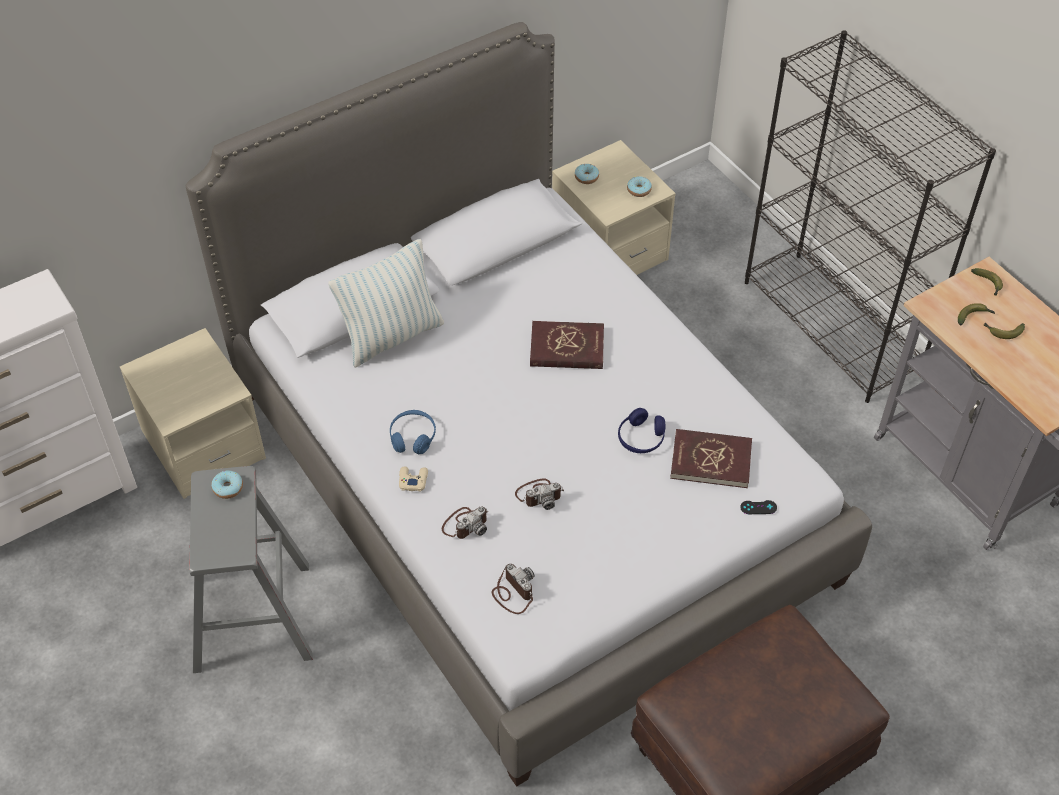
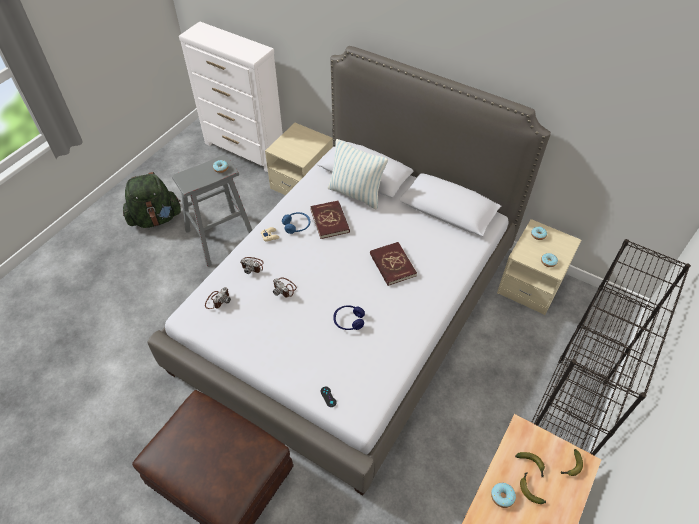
camera: 65 degrees right, 0 degrees up
(124, 718) = (156, 218): none -> green backpack
(711, 460) = (351, 360): red book -> red book (330, 221)
(1002, 359) = (502, 496): none -> donut

